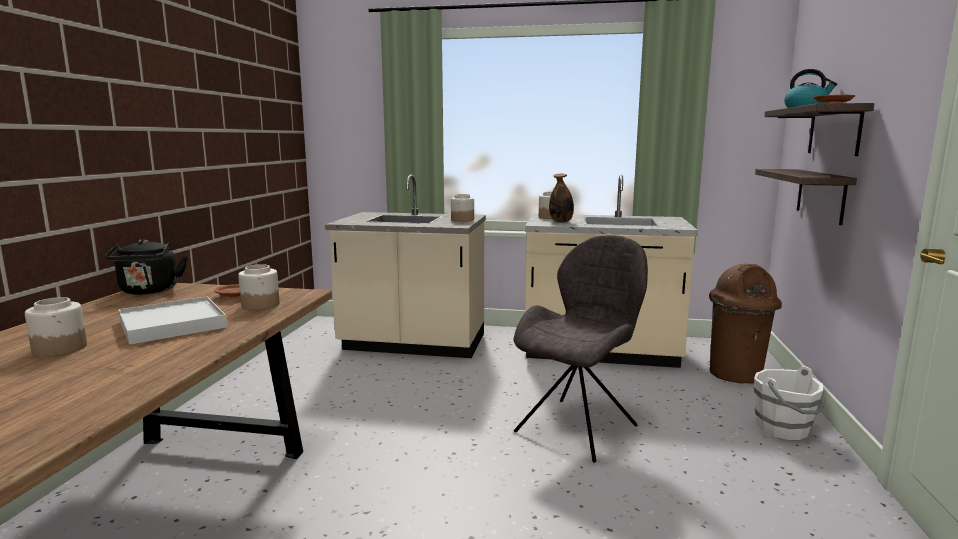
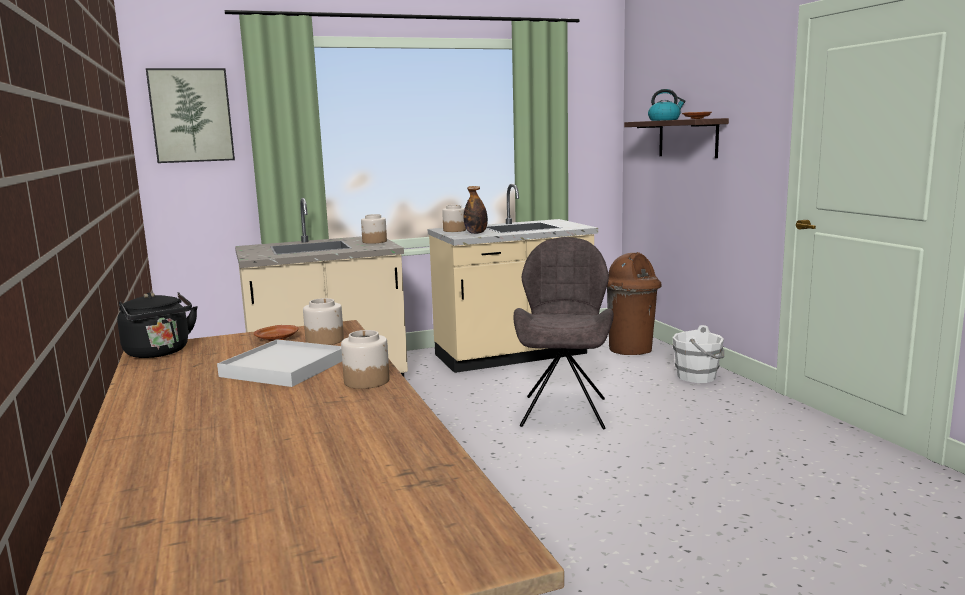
camera: 30 degrees left, 0 degrees up
(60, 348) = (230, 403): jar -> jar (366, 381)
(345, 100) = (191, 115): none -> picture
(820, 195) = (680, 190): shelf -> none

